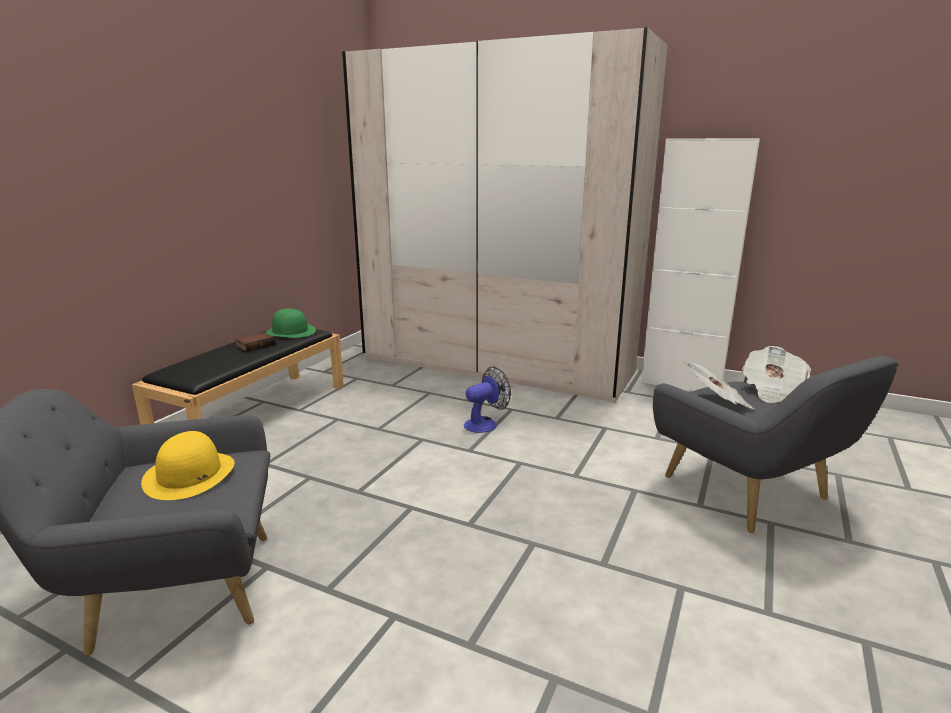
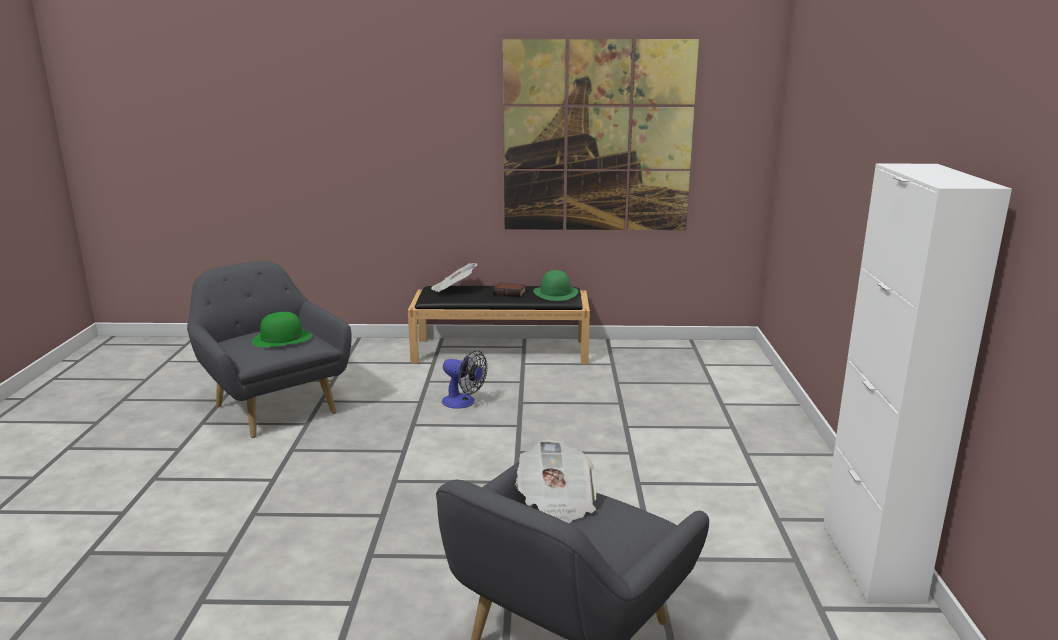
camera: 65 degrees right, 0 degrees up
(189, 475) = (281, 338): yellow hat -> green hat
(274, 169) = (597, 137): none -> picture
(485, 423) = (581, 447): fan -> fan (463, 403)
(496, 364) = (745, 417): beige wardrobe -> none
(772, 391) = (631, 542): newspaper -> newspaper (453, 289)

